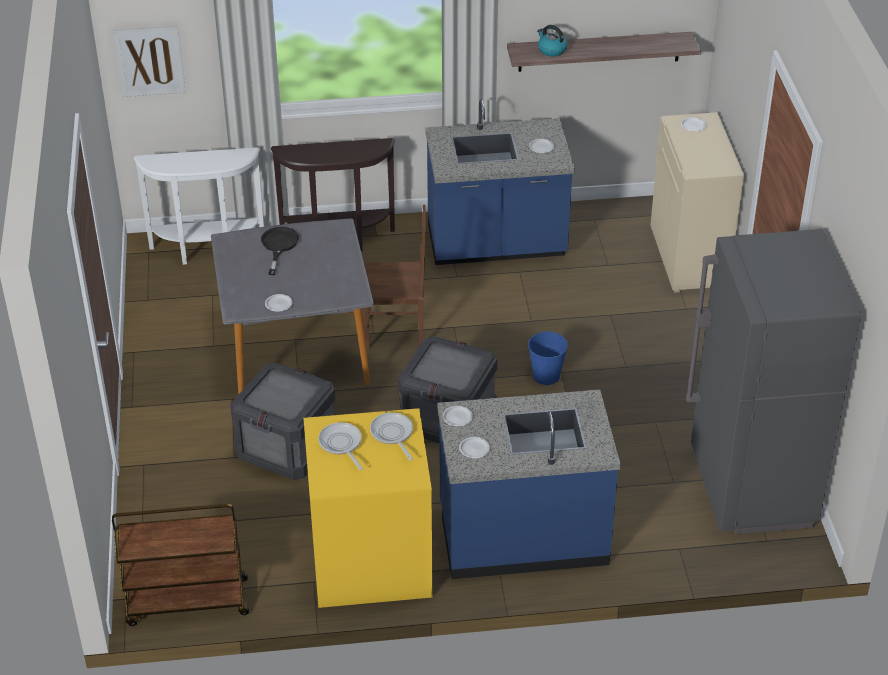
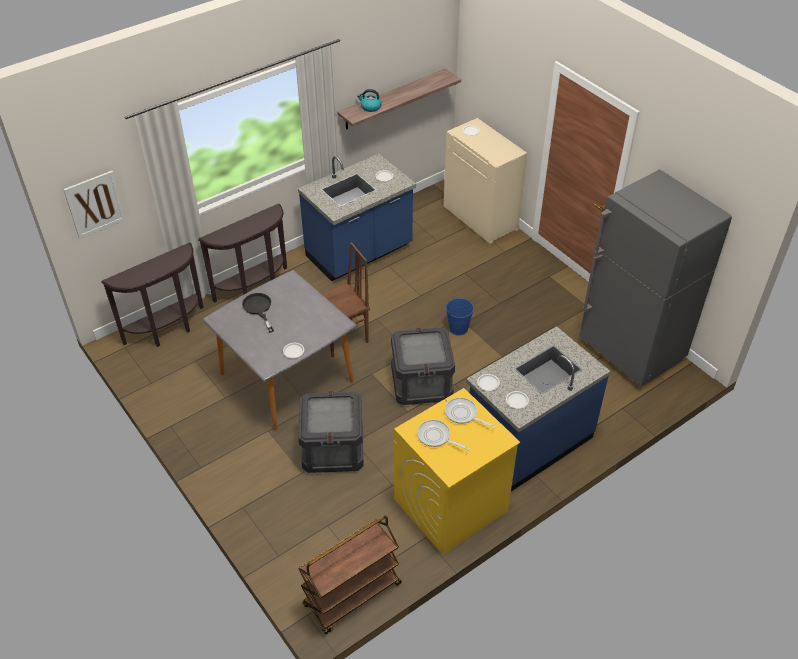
camera: 30 degrees left, 5 degrees up
(207, 252) = (168, 331): white console table -> brown console table

